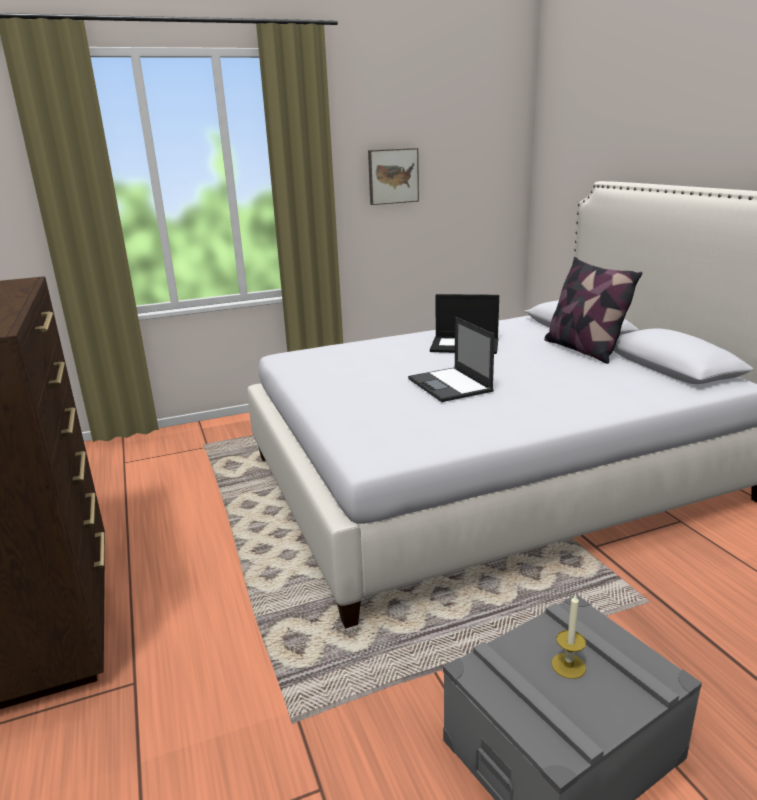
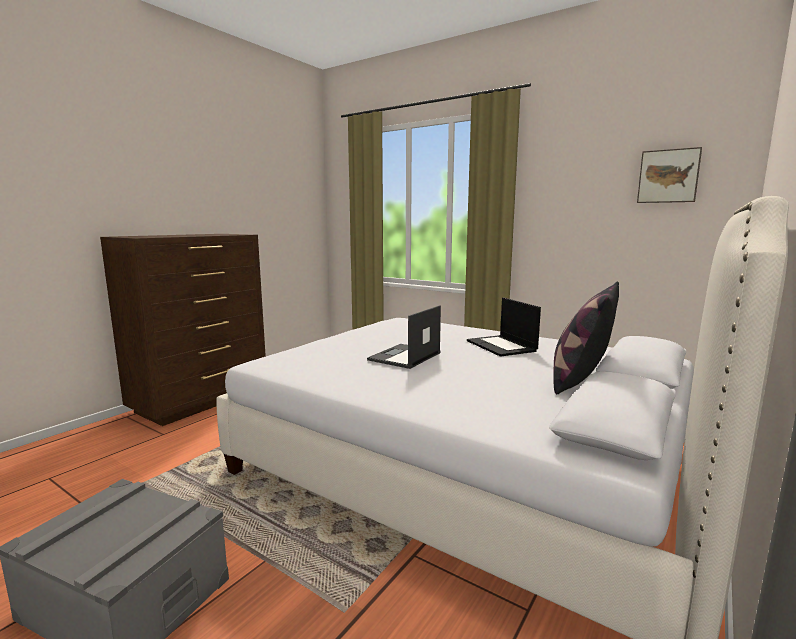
camera: 55 degrees right, 10 degrees down
(392, 176) = (576, 205): picture -> picture (668, 176)
(568, 665) = (126, 525): candle -> none

